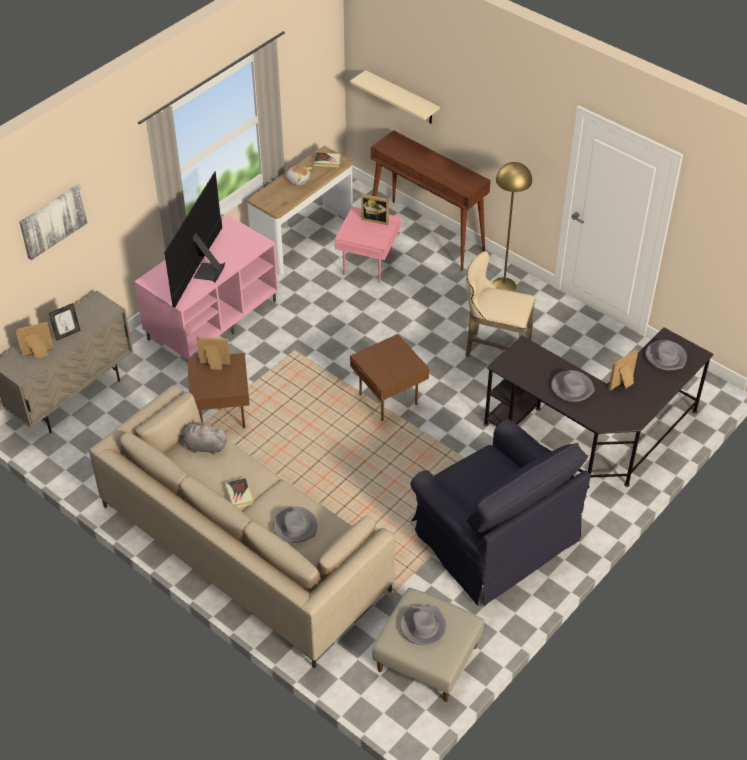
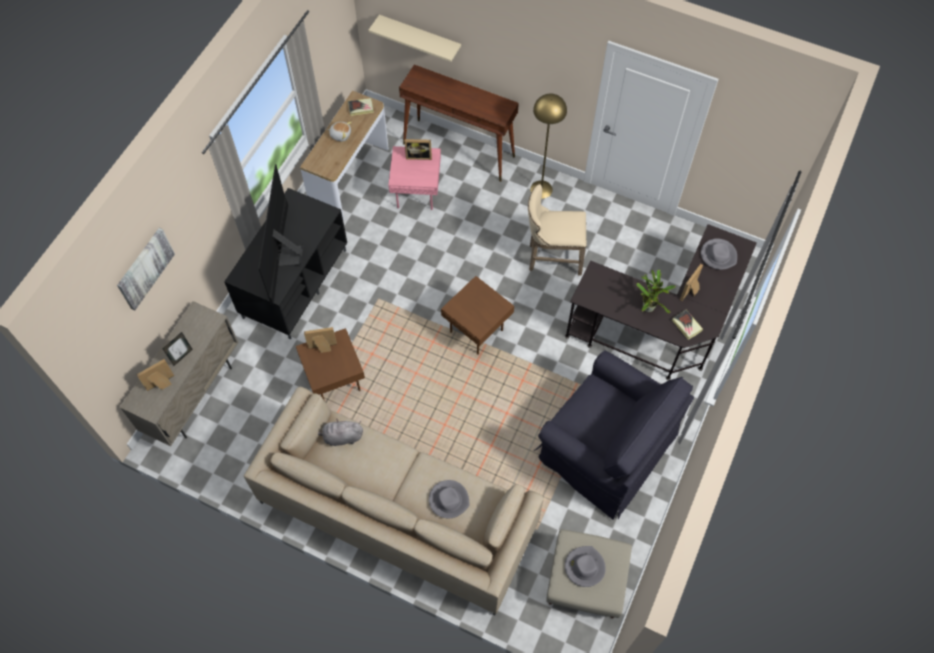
camera: 15 degrees left, 15 degrees up
(212, 319) = (294, 282): pink tv stand -> black tv stand
(239, 495) = (389, 479): book -> book (686, 325)
(571, 388) = (649, 306): grey hat -> potted plant

